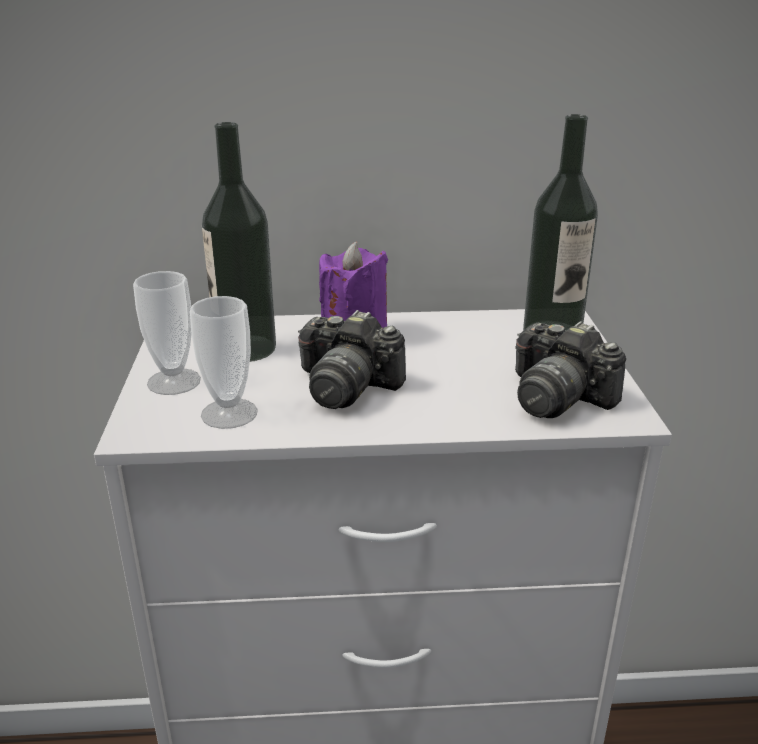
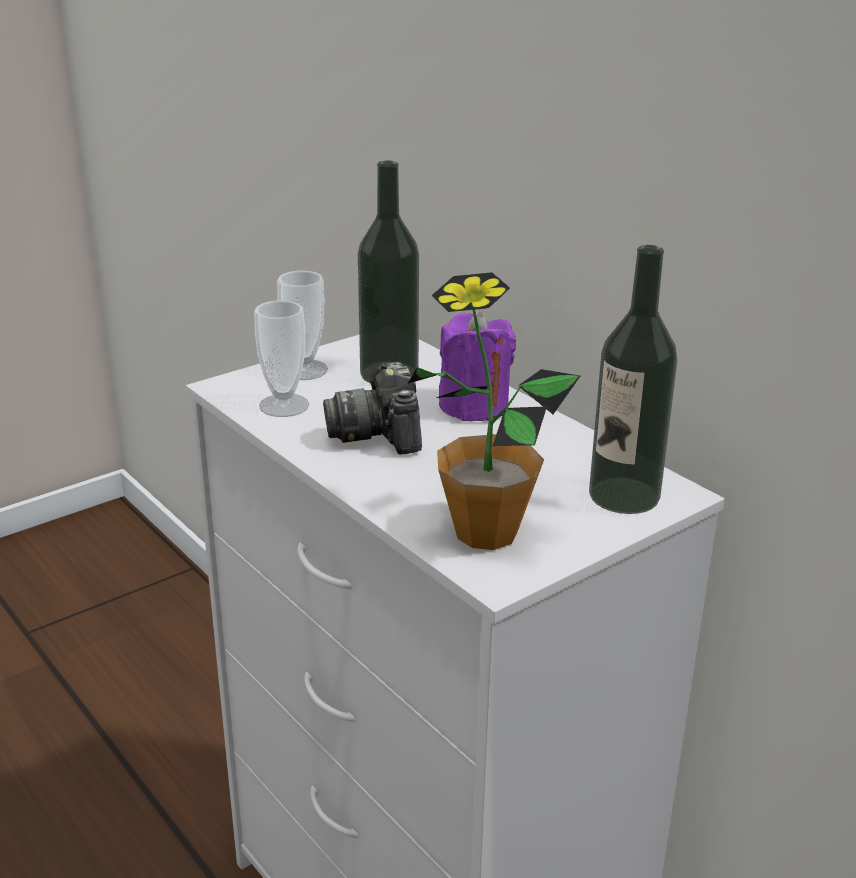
camera: 55 degrees right, 0 degrees up
(557, 398) = (485, 532): camera -> potted plant

